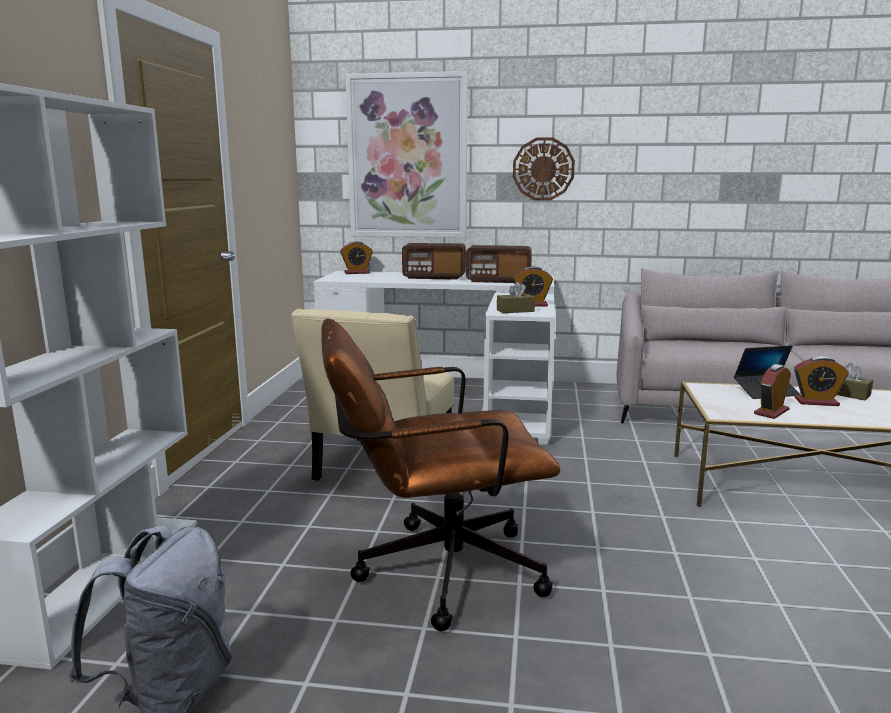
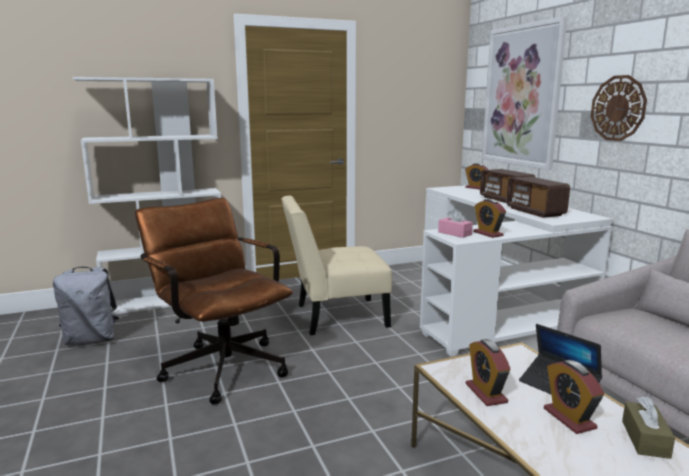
camera: 60 degrees right, 0 degrees up
(515, 310) = (454, 233): brown tissue box -> pink tissue box
(771, 412) = (486, 393): alarm clock -> alarm clock turned 120 degrees counterclockwise

